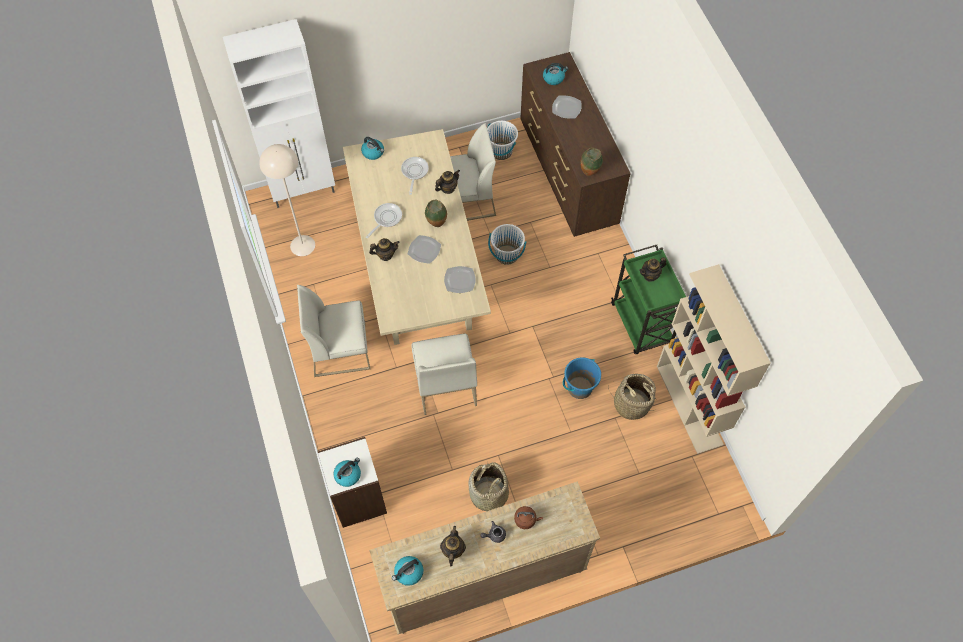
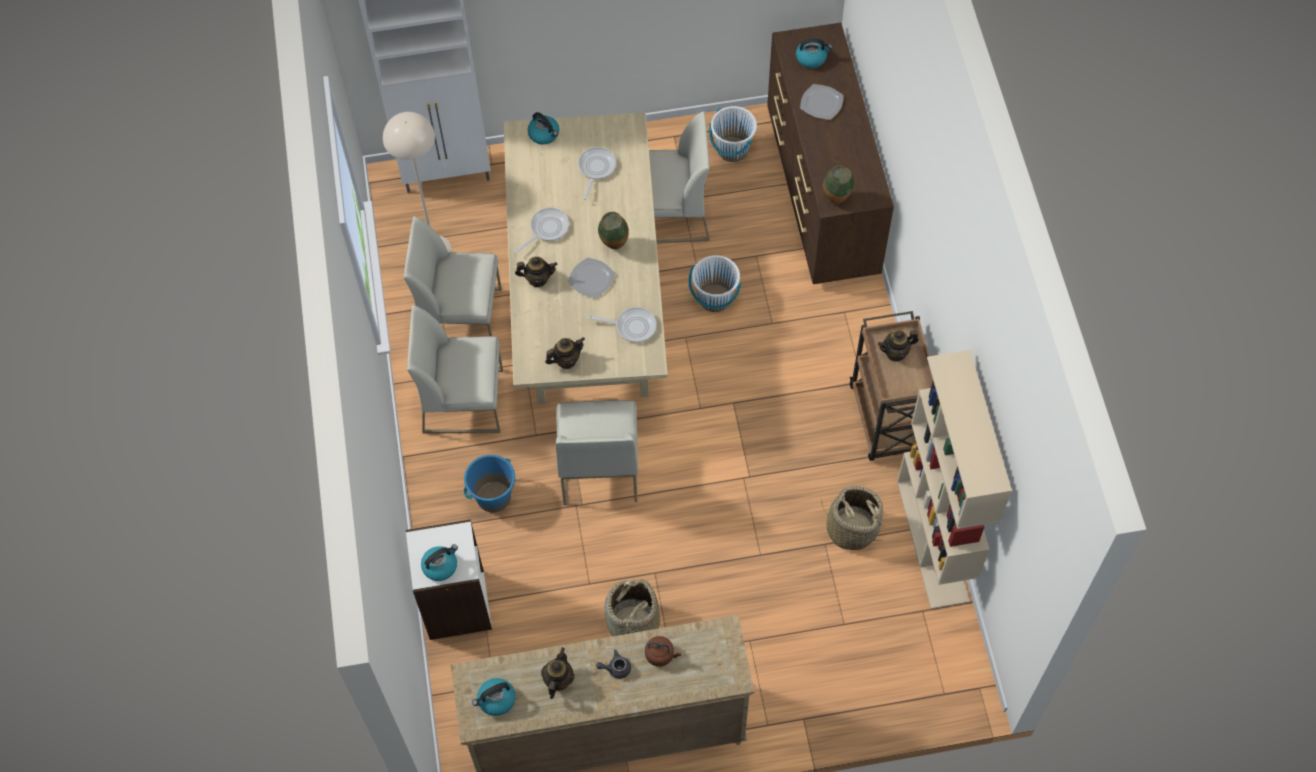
camera: 10 degrees right, 0 degrees up
(329, 289) = (461, 315): none -> white chair
(447, 188) = (638, 197): teapot -> teapot (566, 360)
(459, 280) = (632, 326): plate -> frying pan
(579, 387) = (783, 496): blue bucket -> blue bucket (493, 497)
(642, 325) = (887, 421): green cart -> brown cart

